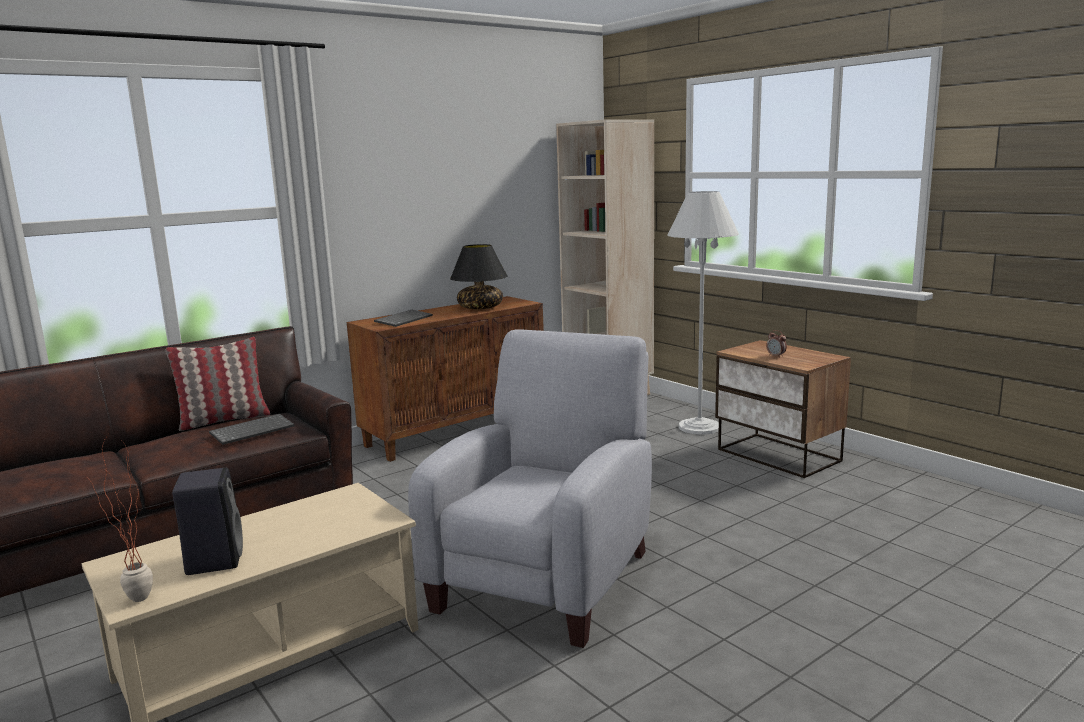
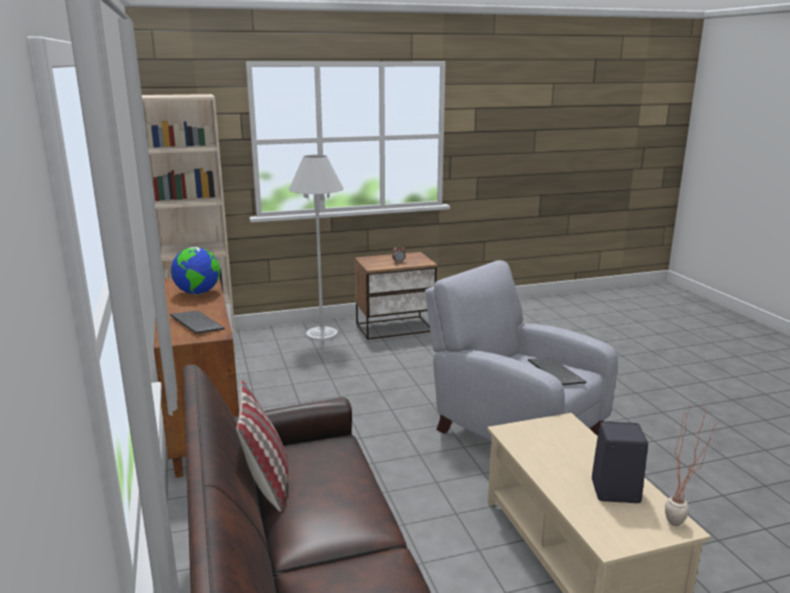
camera: 70 degrees left, 5 degrees up
(253, 430) = (331, 462): keyboard -> keyboard (554, 372)
(480, 308) = (198, 293): black table lamp -> globe

